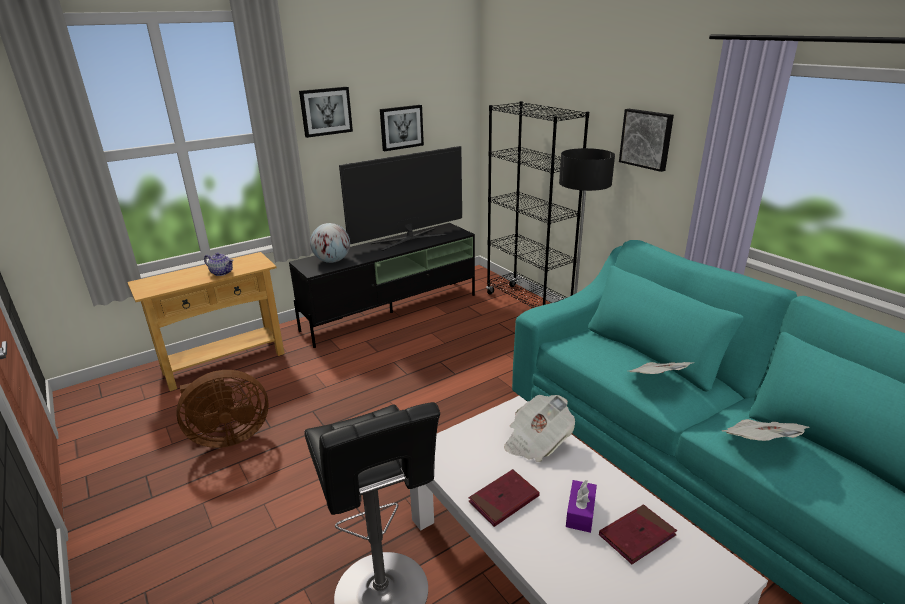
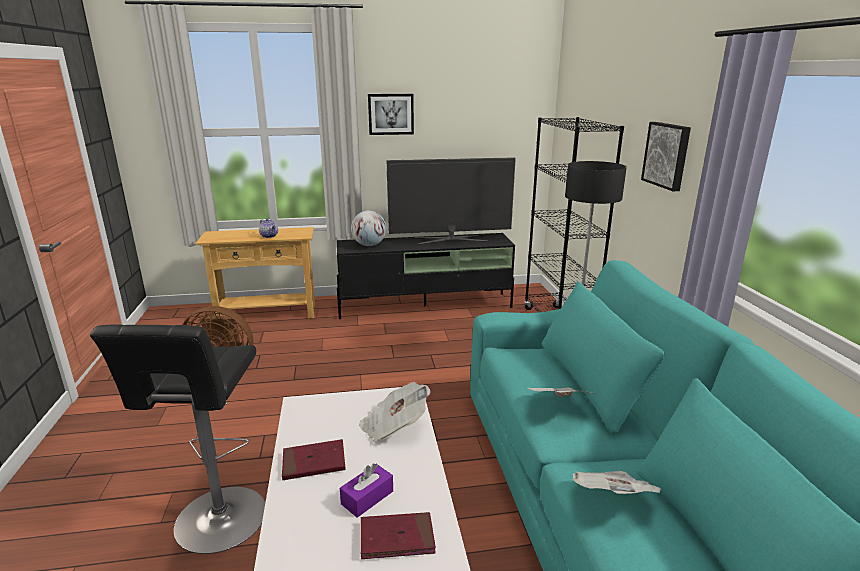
camera: 25 degrees right, 5 degrees down
(401, 127) = (464, 136): picture -> none

